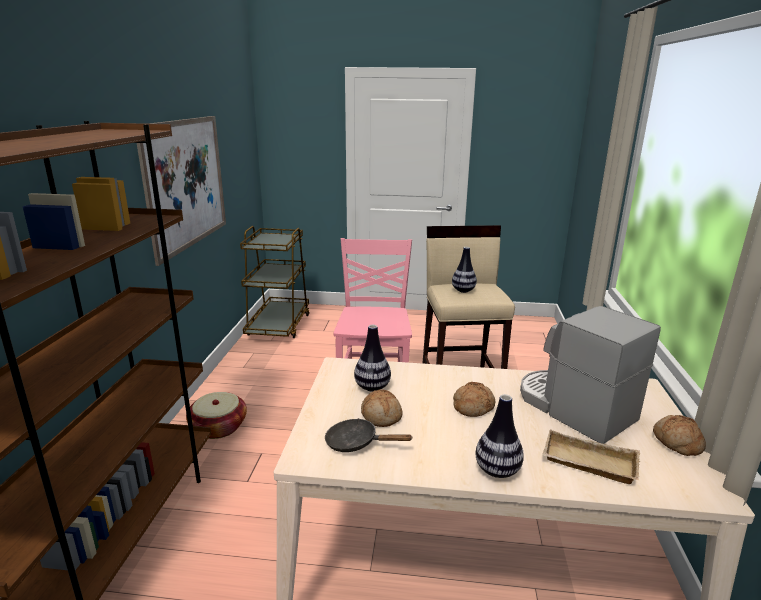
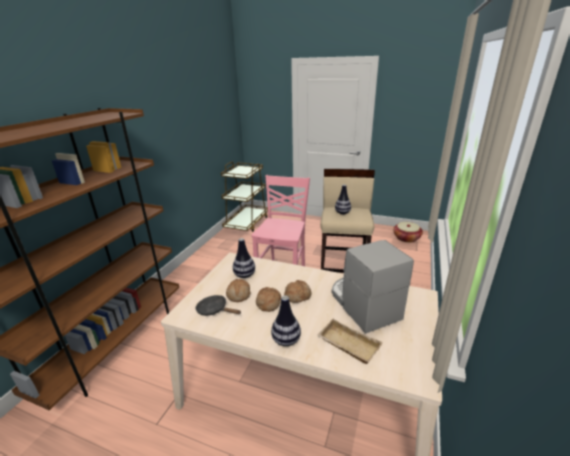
camera: 15 degrees right, 5 degrees up
(186, 183) = (179, 138): picture -> none
(218, 427) = (190, 283): basket -> basket (406, 238)
(676, 442) = (420, 339): bread -> bread (268, 303)

